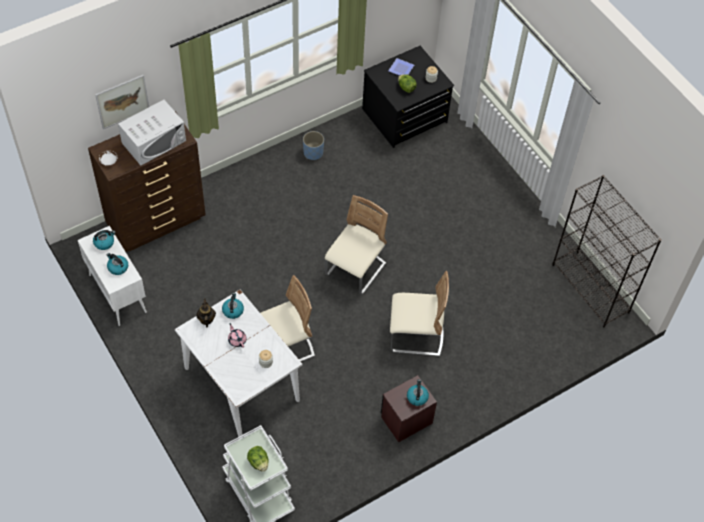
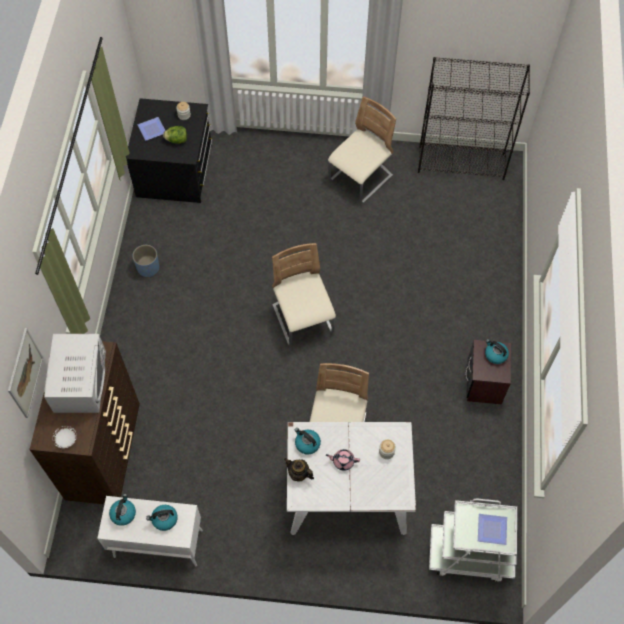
camera: 50 degrees left, 5 degrees up
(258, 462) = (491, 528): lettuce -> plate
(415, 335) = (407, 318): beige chair -> beige chair (360, 179)

